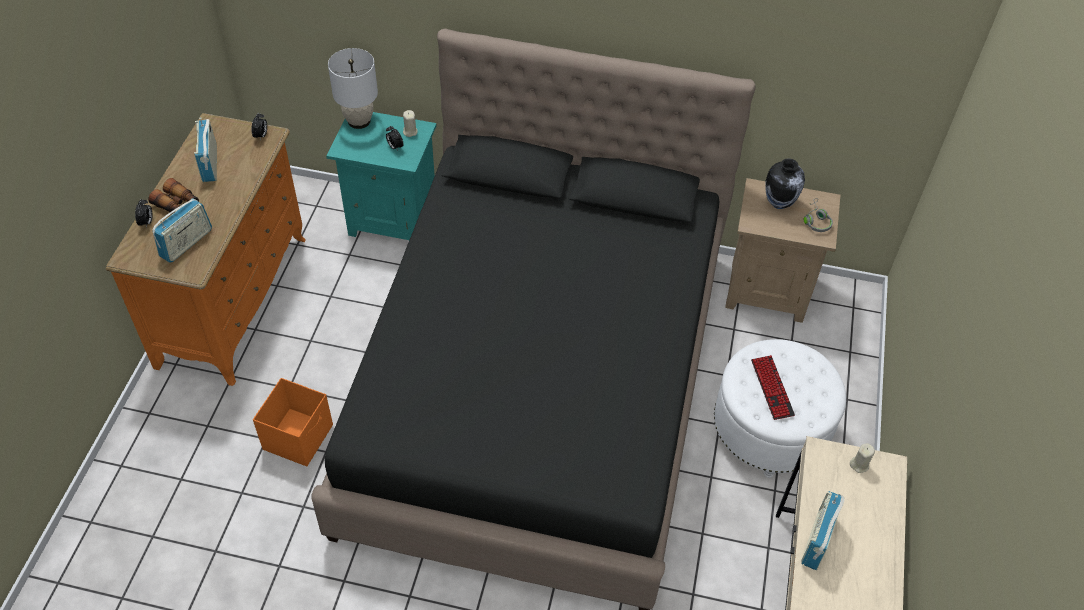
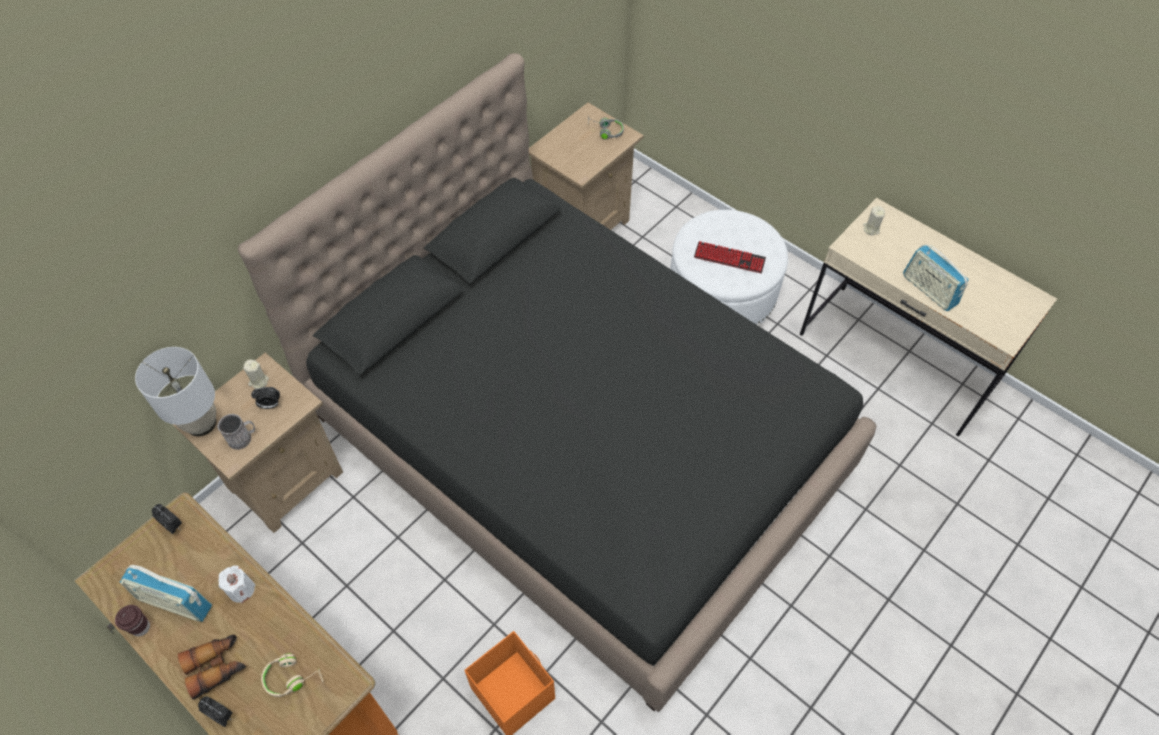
camera: 60 degrees left, 5 degrees up
(186, 157) = (141, 627): none -> brown cup
(186, 243) = (292, 677): radio -> beige headphones
(234, 190) = (241, 590): none -> white candle
(360, 146) = (243, 438): none -> grey mug
(393, 222) = (288, 480): turquoise nightstand -> beige nightstand
(779, 203) = (570, 144): vase -> none

